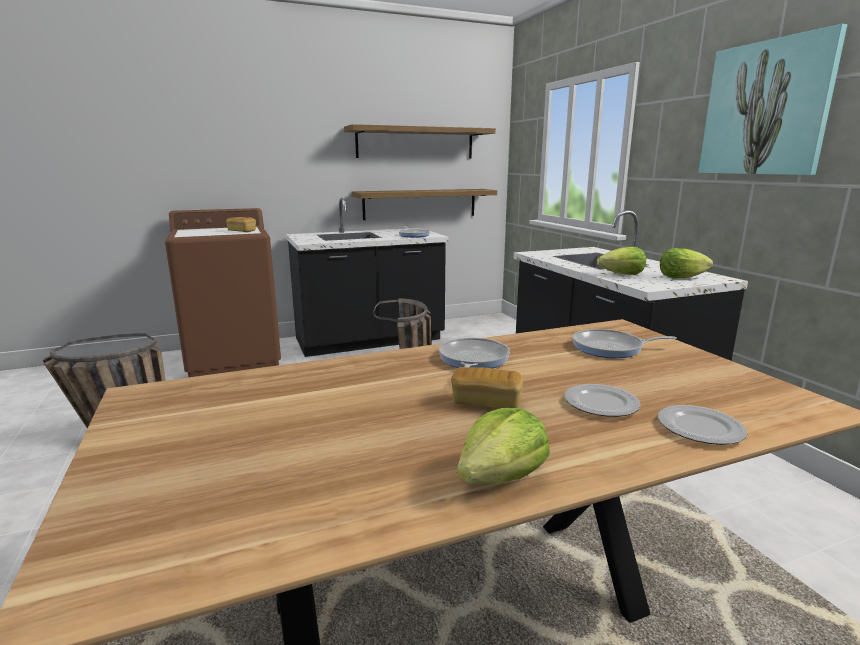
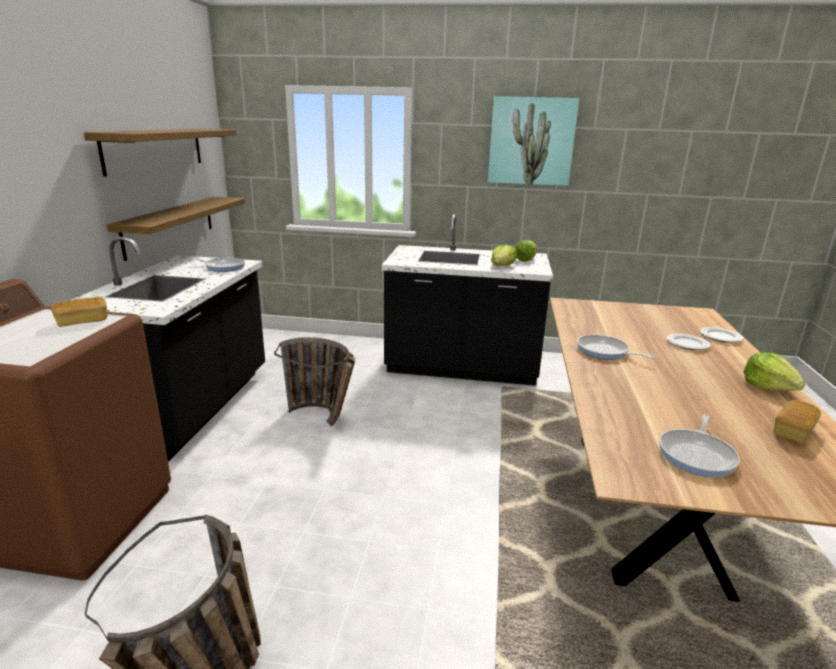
camera: 60 degrees left, 5 degrees up
(486, 403) = (678, 366): bread -> bread (793, 432)
(611, 348) = (604, 316): frying pan -> frying pan (697, 455)

